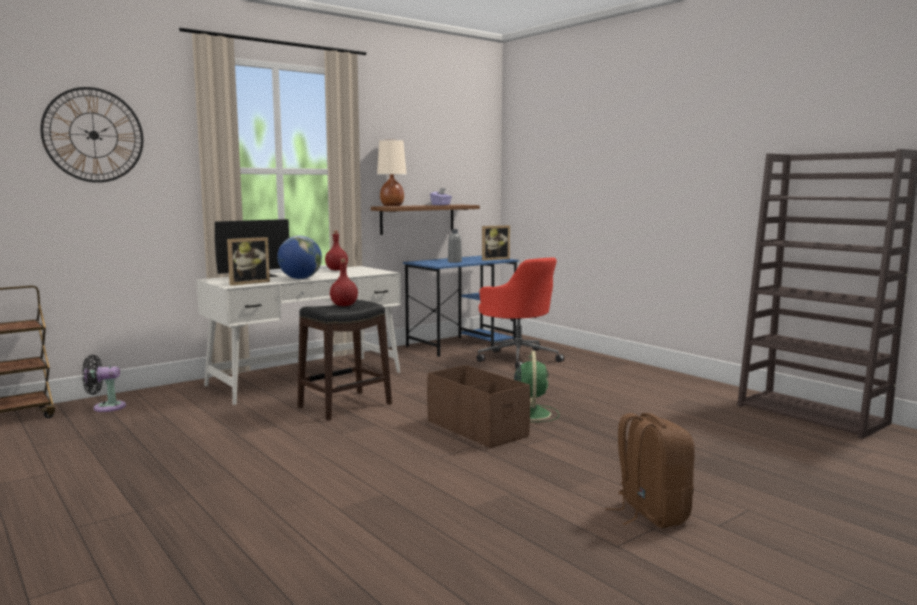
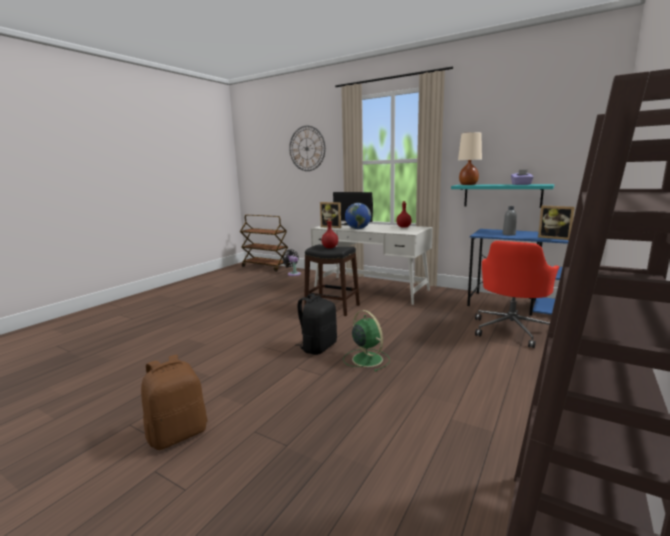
camera: 70 degrees right, 5 degrees up
(417, 219) = (502, 195): brown shelf -> turquoise shelf
(477, 429) = (318, 347): brown storage box -> black backpack
(532, 413) = (366, 359): green fan -> green fan turned 105 degrees counterclockwise

